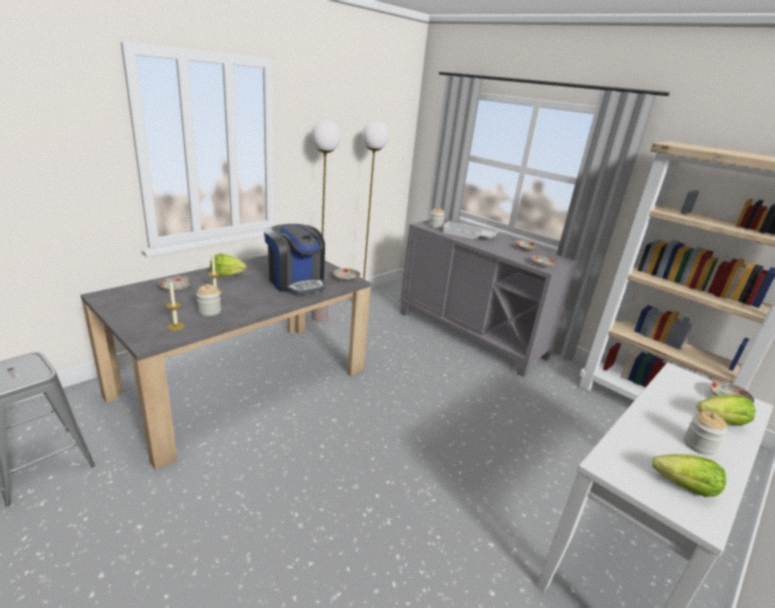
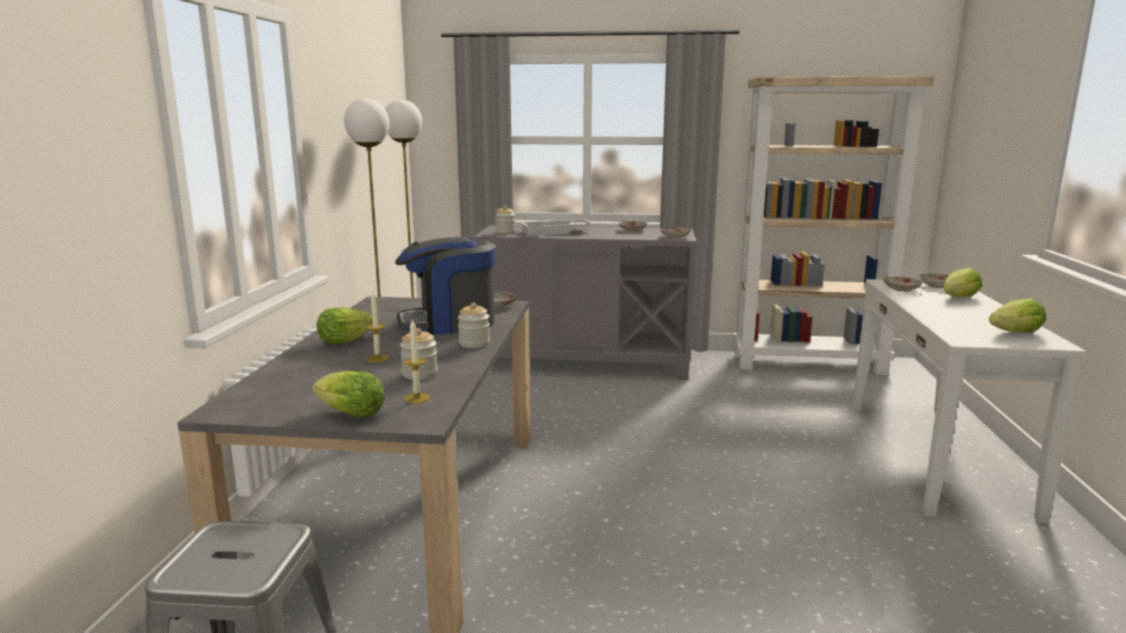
camera: 35 degrees left, 10 degrees down
(134, 323) = (352, 414): none -> lettuce
(176, 289) = (313, 372): plate -> plate (901, 289)
(296, 282) = (449, 323): coffee machine -> coffee machine turned 150 degrees clockwise
(699, 445) = (976, 312): jar -> jar (474, 343)

